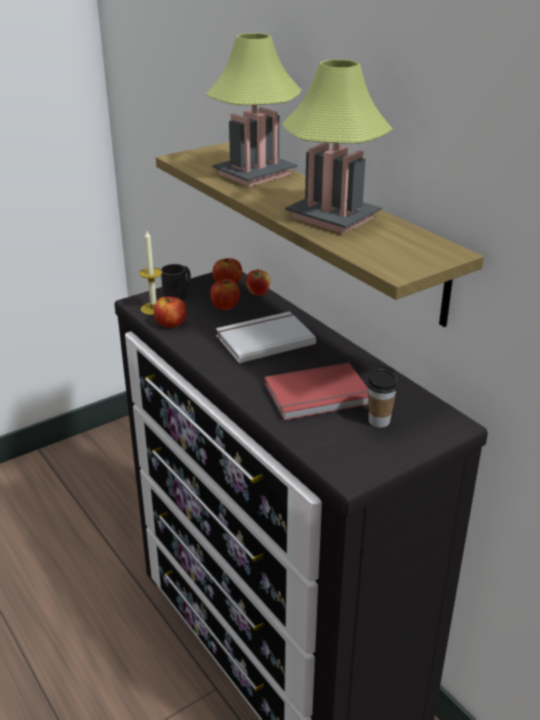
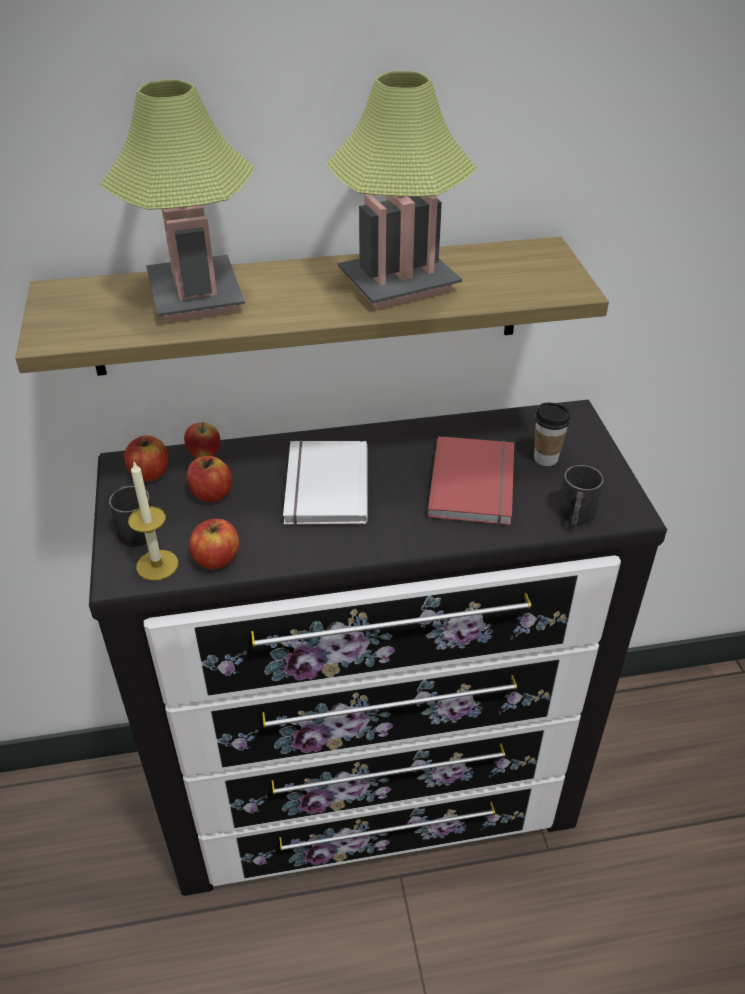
camera: 65 degrees left, 10 degrees up
(319, 449) = (575, 517): none -> black mug

